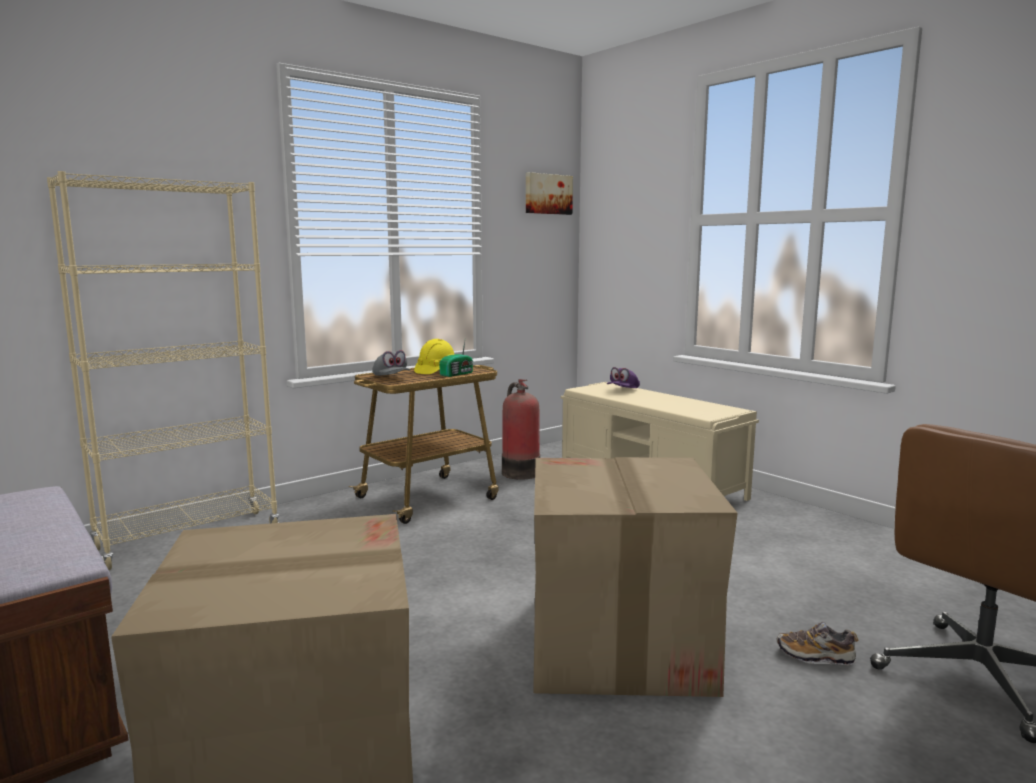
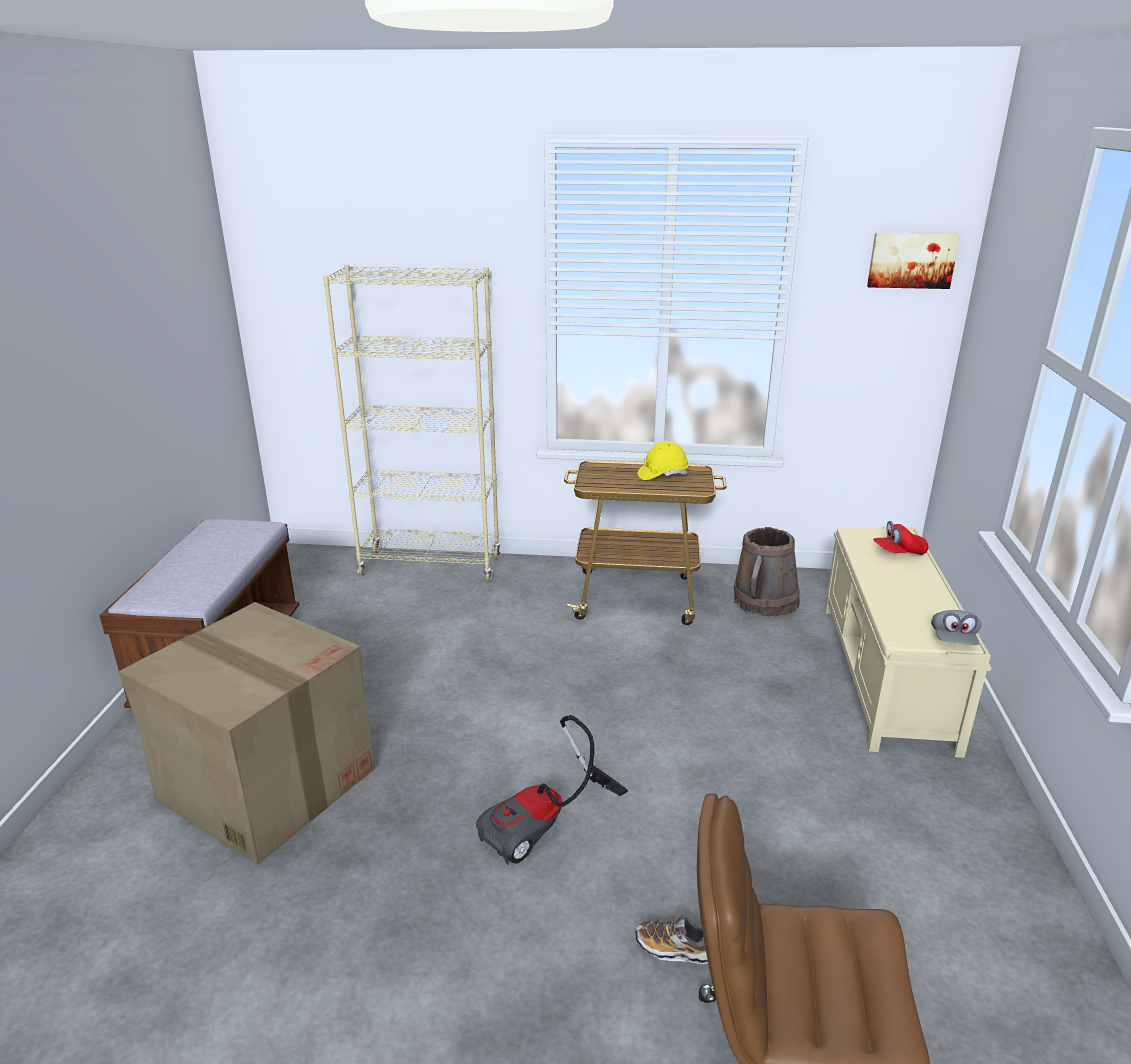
camera: 45 degrees right, 15 degrees up
(391, 378) = (603, 475): grey cap -> grey cap (953, 640)
(458, 374) = (669, 488): radio -> none
(519, 472) = (765, 600): fire extinguisher -> brown bucket
(618, 644) = (546, 826): cardboard box -> vacuum cleaner
(623, 390) = (898, 552): purple cap -> red cap
(815, 656) = (674, 948): shoe -> shoe turned 45 degrees counterclockwise

